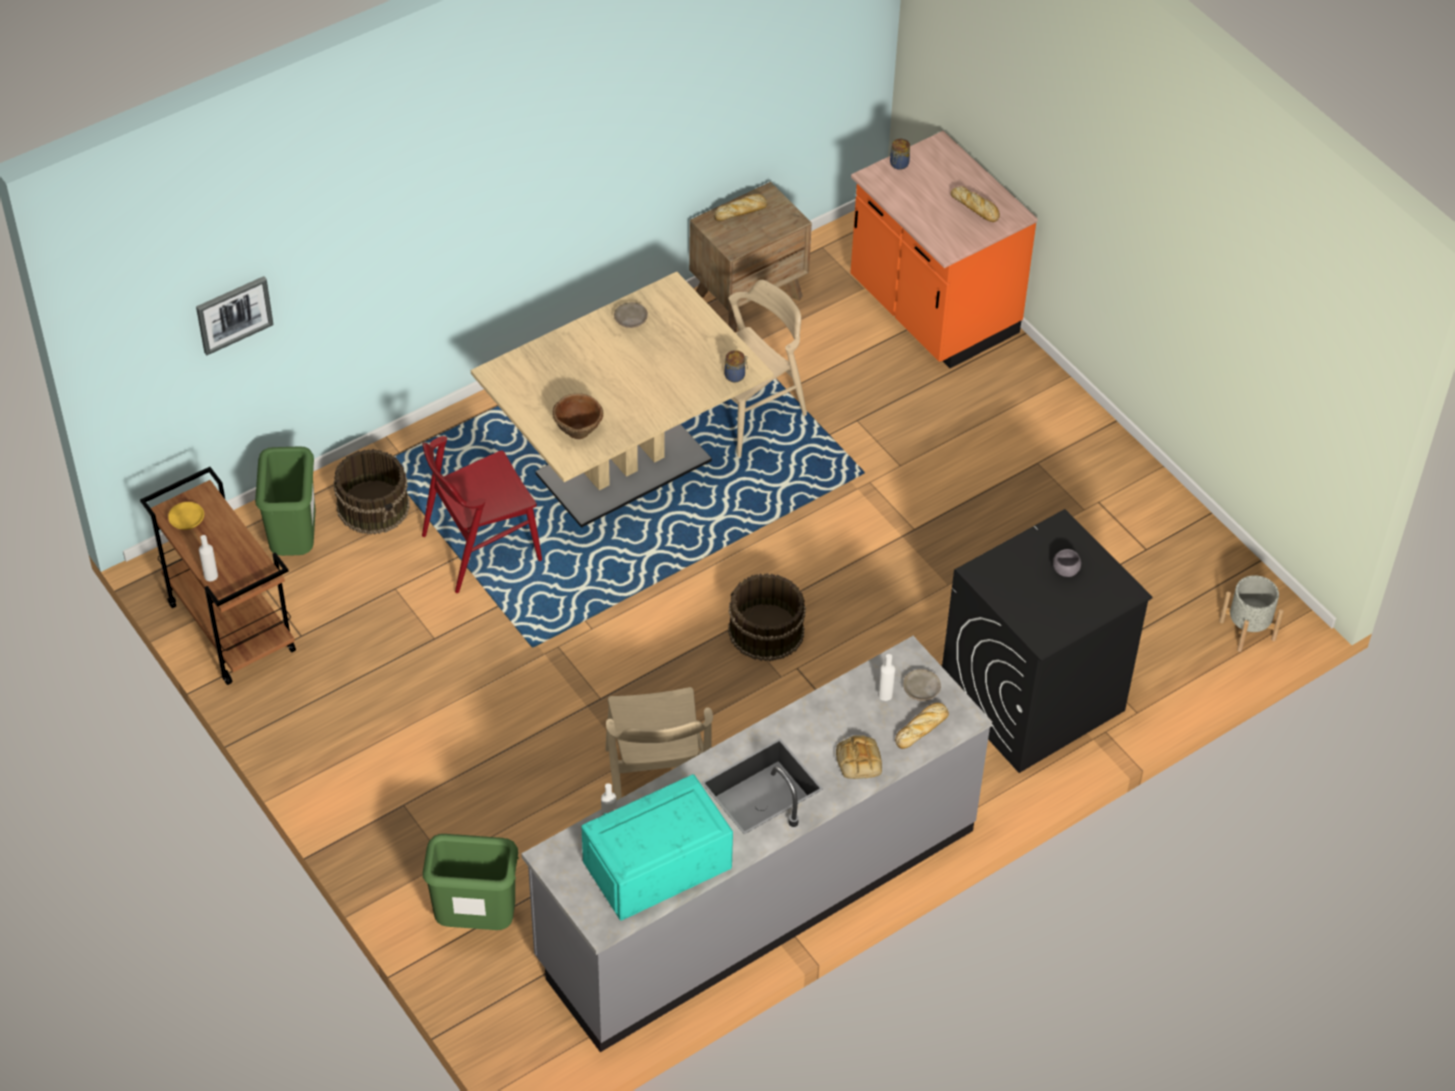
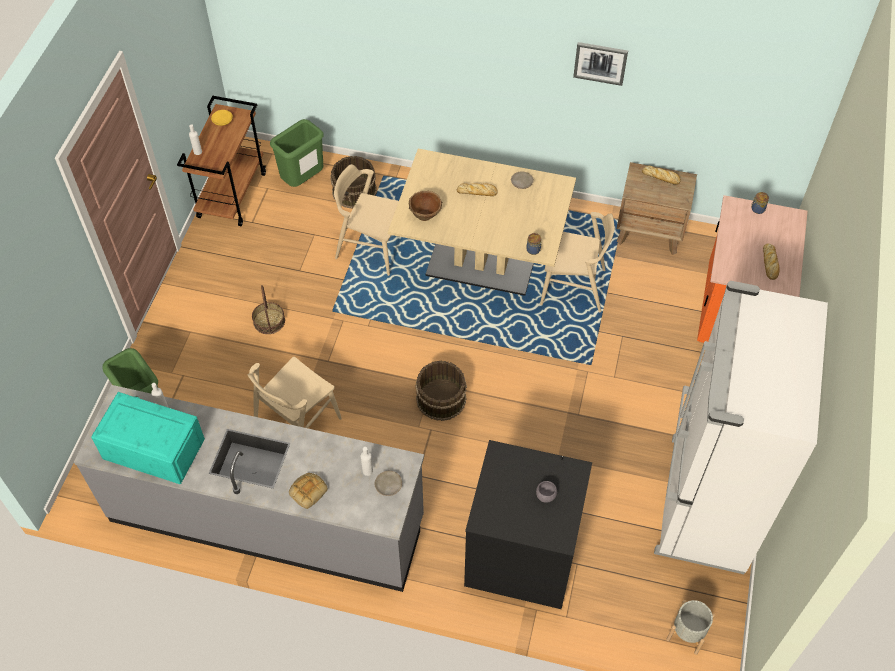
camera: 50 degrees right, 5 degrees up
(234, 314) = (303, 28): picture -> picture (600, 63)
(477, 717) = (269, 321): none -> basket
(481, 547) = (372, 247): red chair -> beige chair
(922, 728) = (361, 506): bread -> bread (477, 192)
(1123, 509) = (704, 503): none -> white fridge

